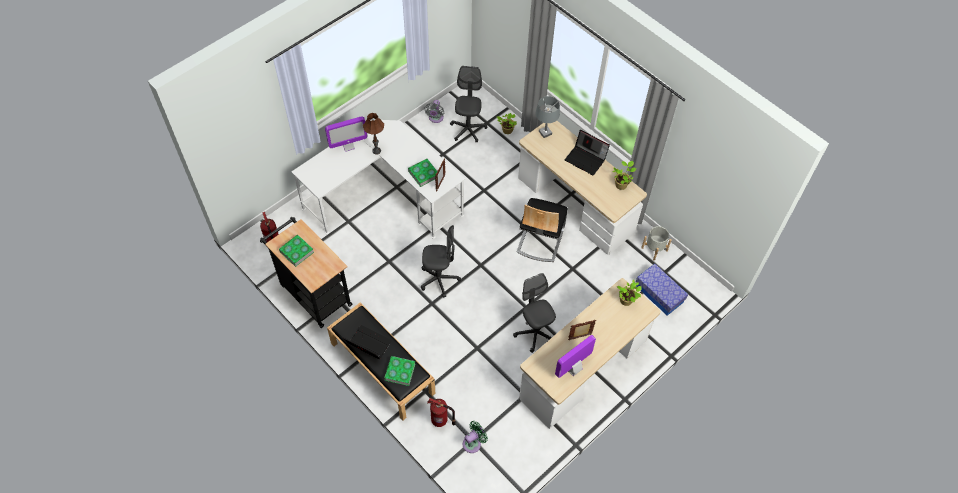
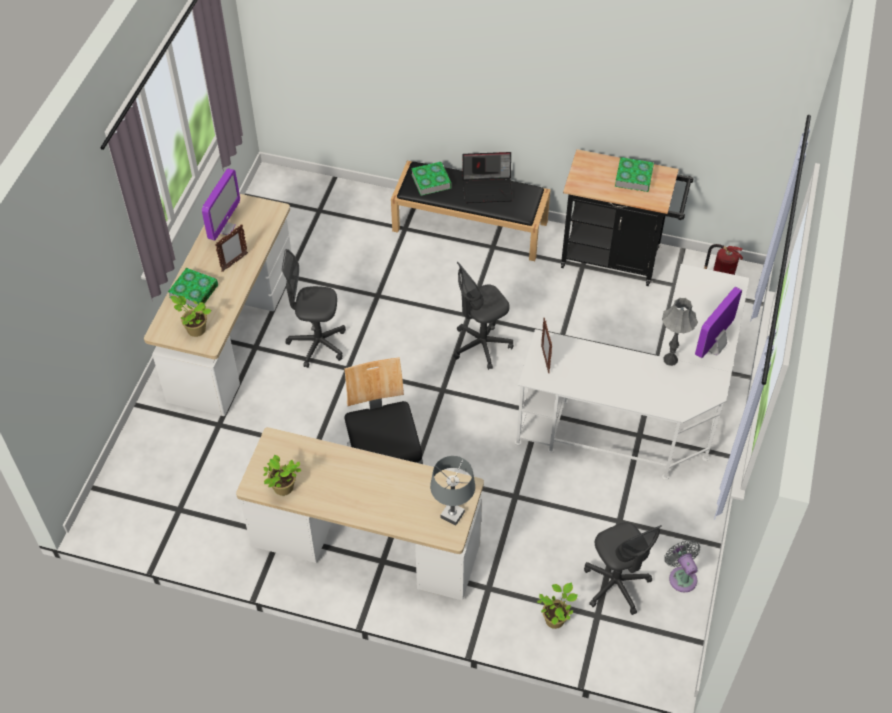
camera: 150 degrees right, 5 degrees down
(376, 151) = (670, 360): brown table lamp -> grey table lamp
(423, 174) = (578, 361): book -> book (194, 291)
(440, 420) = (367, 211): fire extinguisher -> none
(473, 443) = (317, 208): green fan -> none
(534, 333) = (317, 344): grey office chair -> grey office chair turned 150 degrees clockwise
(586, 159) = (360, 503): laptop -> none
(654, 249) = (209, 537): grey planter -> none
(659, 294) = (174, 474): storage box -> none

